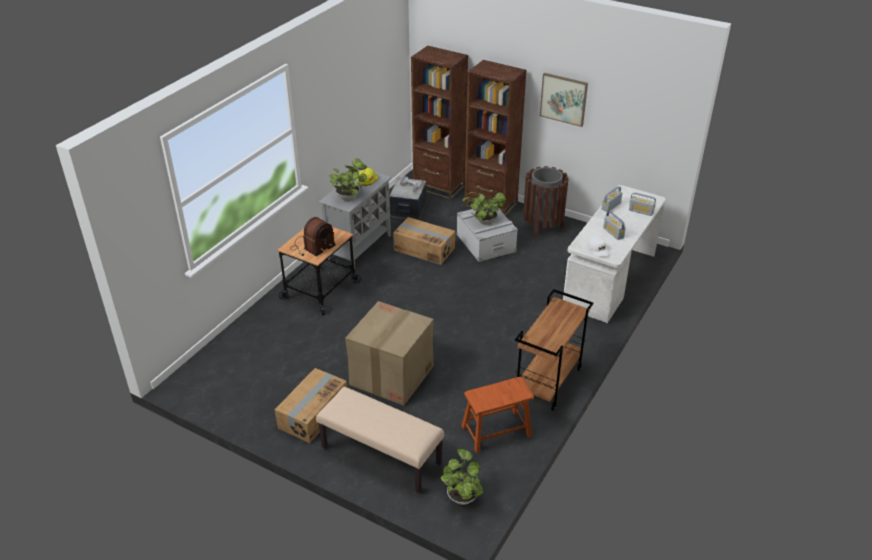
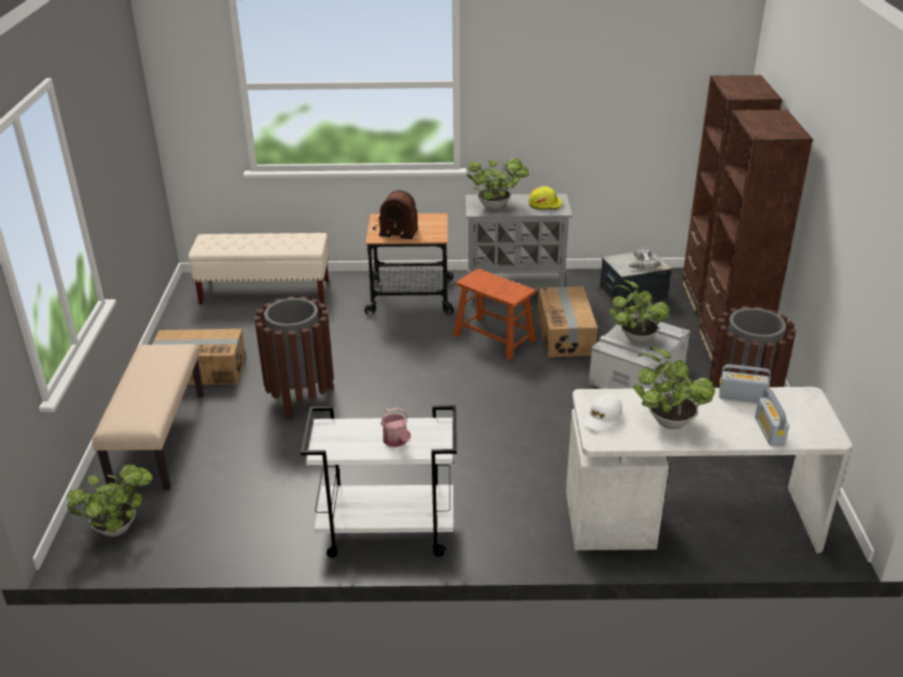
camera: 60 degrees right, 5 degrees down
(238, 353) = (265, 292): none -> beige bench
(391, 375) = (301, 397): cardboard box -> brown trash can
(496, 431) = (255, 516): brown stool -> brown stool (494, 338)
(548, 383) = (385, 533): brown cart -> white cart
(561, 321) = (397, 441): none -> watering can
(563, 99) = (835, 208): picture -> none
(613, 233) = (667, 420): radio -> potted plant

